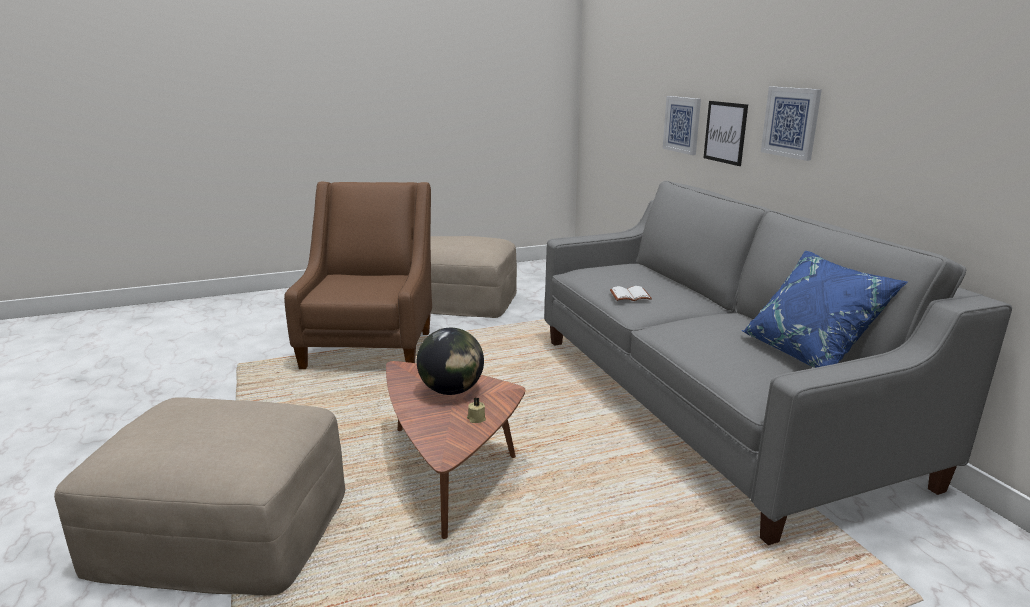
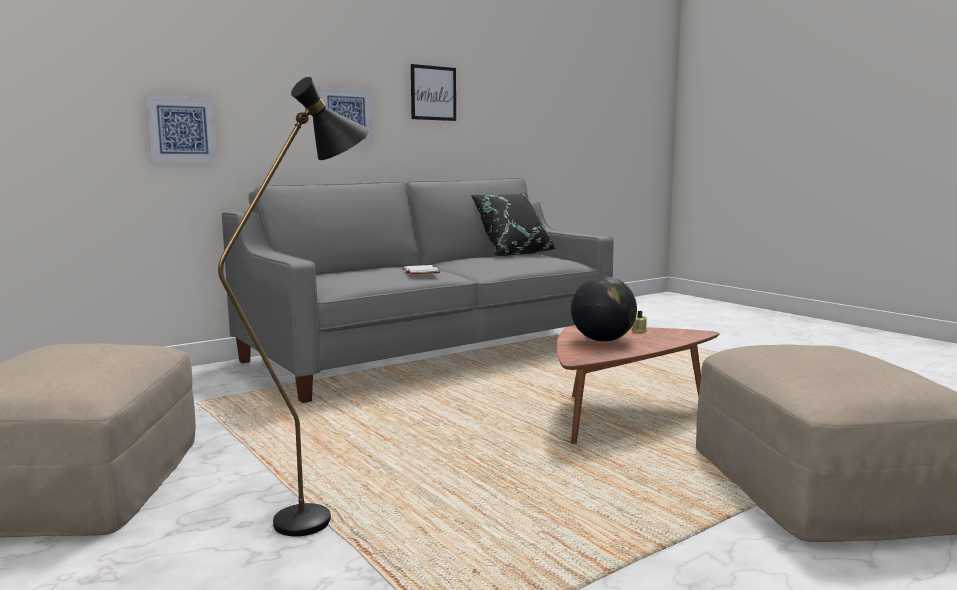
camera: 105 degrees left, 10 degrees down
(371, 345) = (321, 515): brown armchair -> black floor lamp
(725, 132) = (262, 132): picture -> picture (433, 93)
(809, 354) = (512, 254): blue pillow -> black pillow

